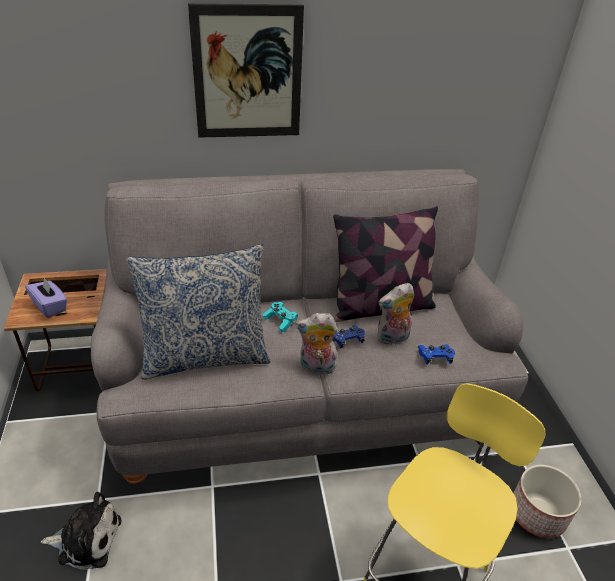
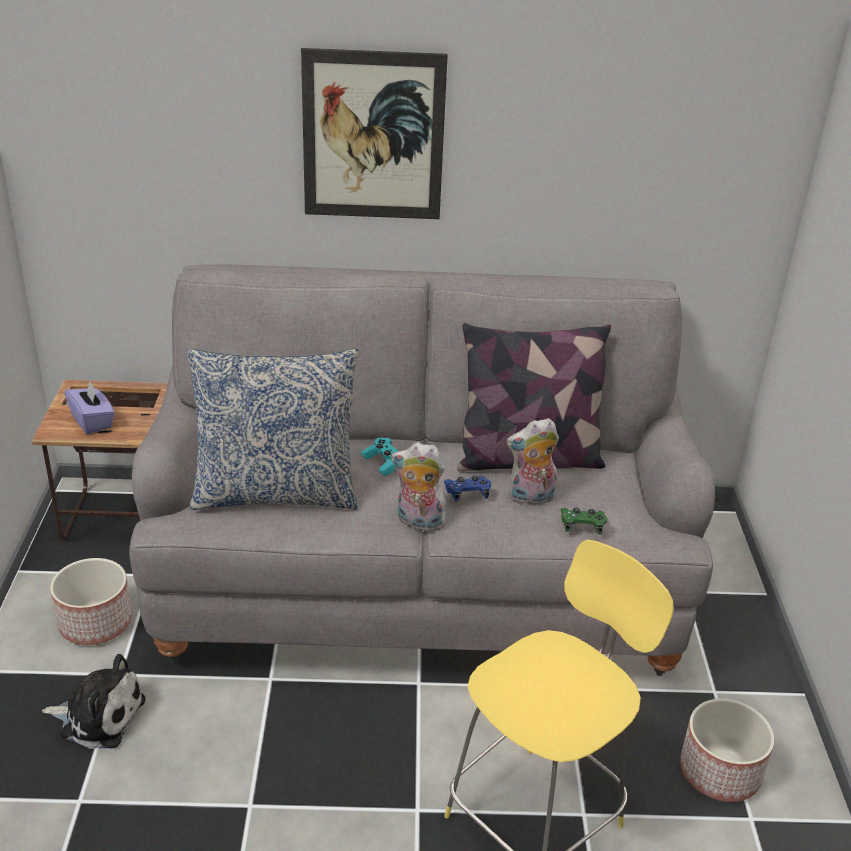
camera: 10 degrees right, 5 degrees down
(73, 457) = (96, 622): none -> planter
(435, 358) = (582, 526): blue game controller -> green game controller

